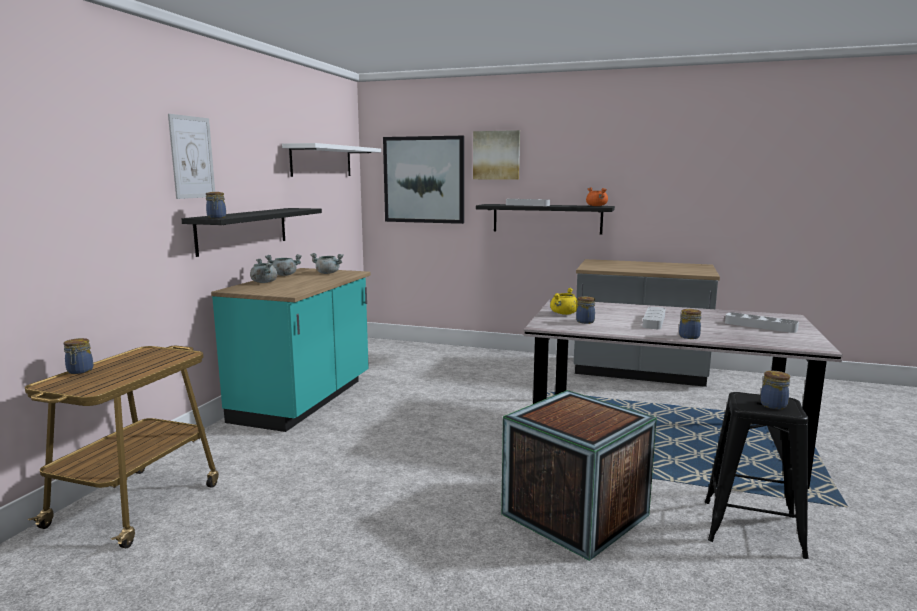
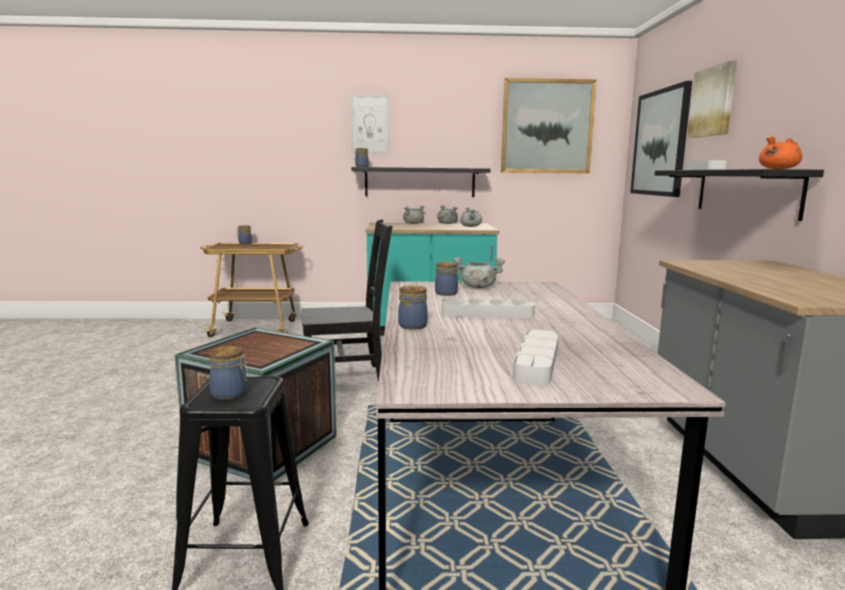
camera: 70 degrees right, 0 degrees up
(322, 161) = (547, 127): white shelf -> picture
(420, 458) = (348, 377): none -> black chair
(564, 314) = (477, 287): yellow cooking pot -> grey cooking pot

